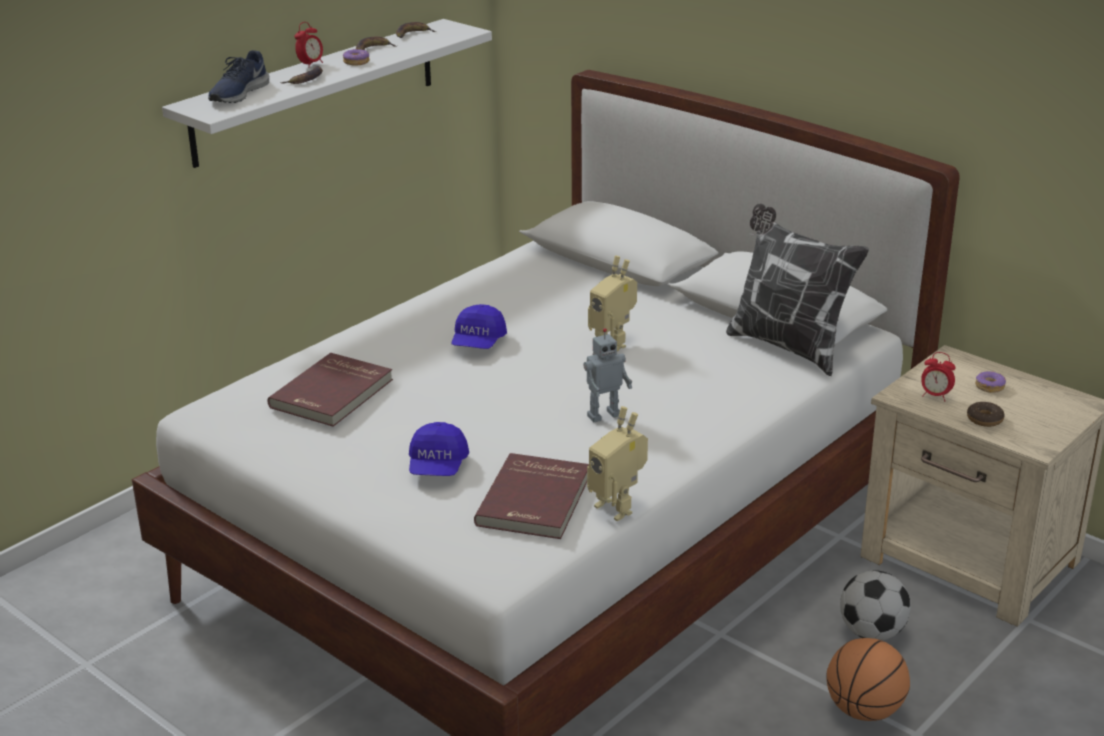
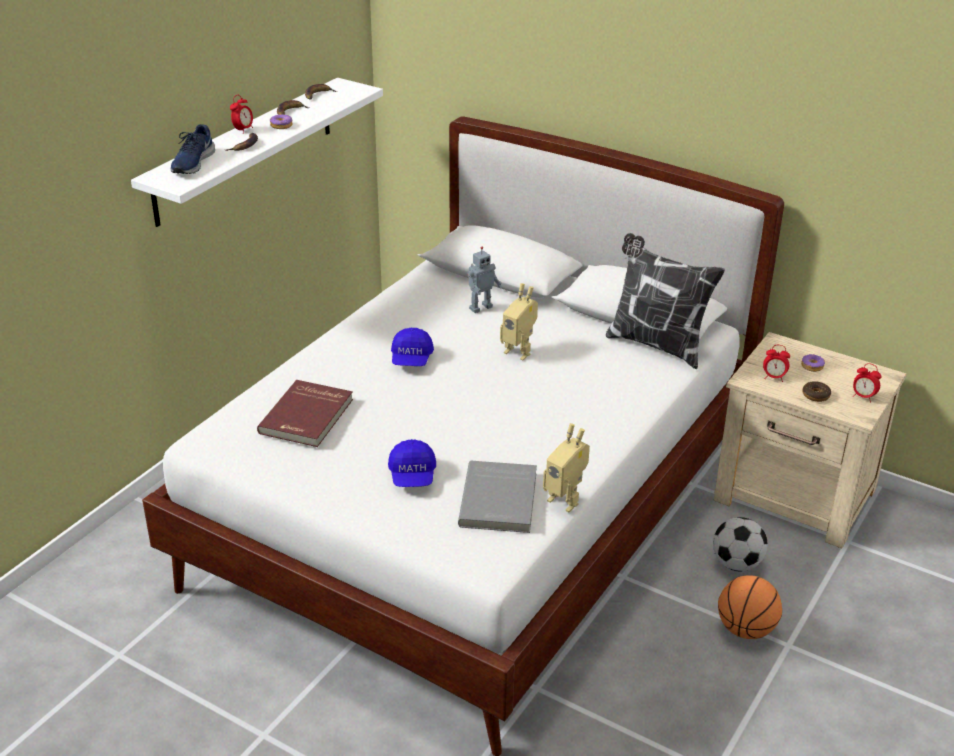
camera: 10 degrees left, 5 degrees up
(536, 500) = (500, 500): red book -> grey book
(603, 415) = (530, 418): toy robot -> toy robot (480, 307)
(1047, 425) = (863, 397): none -> alarm clock

